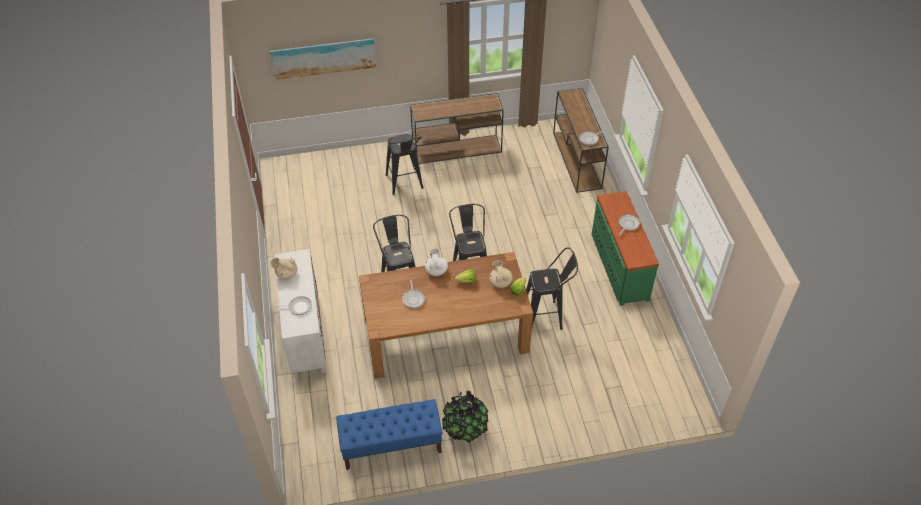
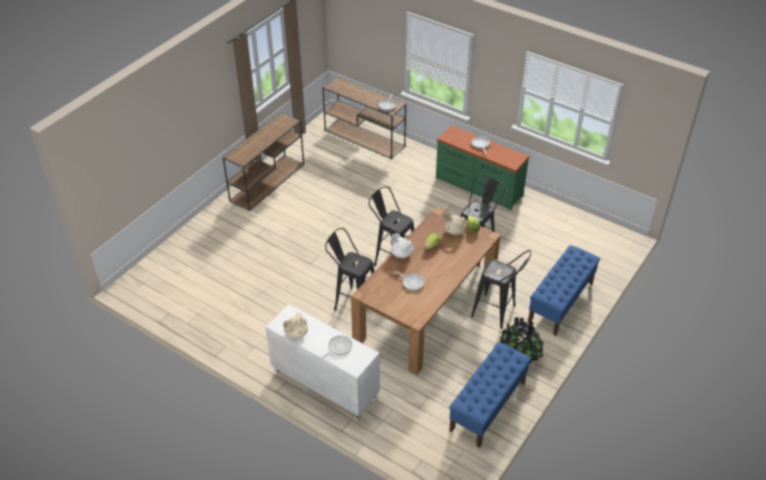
camera: 45 degrees left, 5 degrees down
(323, 57) = (143, 145): picture -> none
(405, 185) = (260, 231): black stool -> black stool (498, 313)
(557, 415) = (560, 303): none -> blue bench

